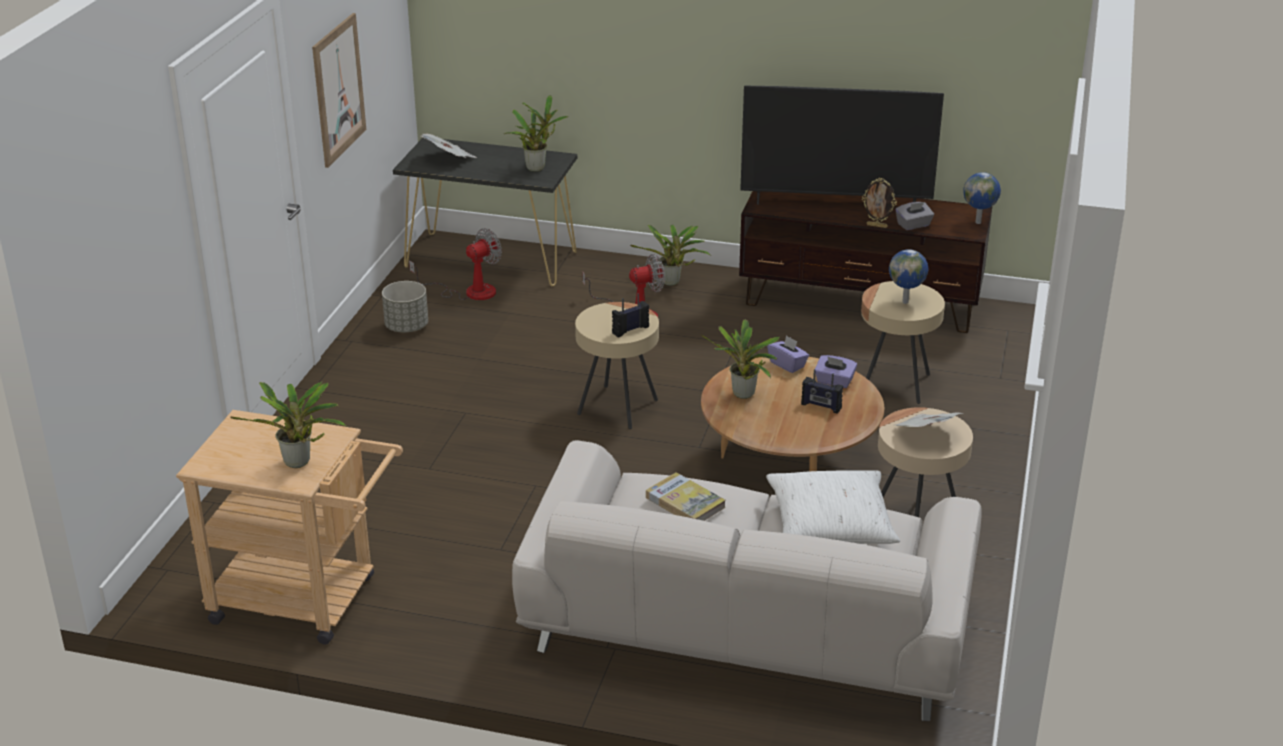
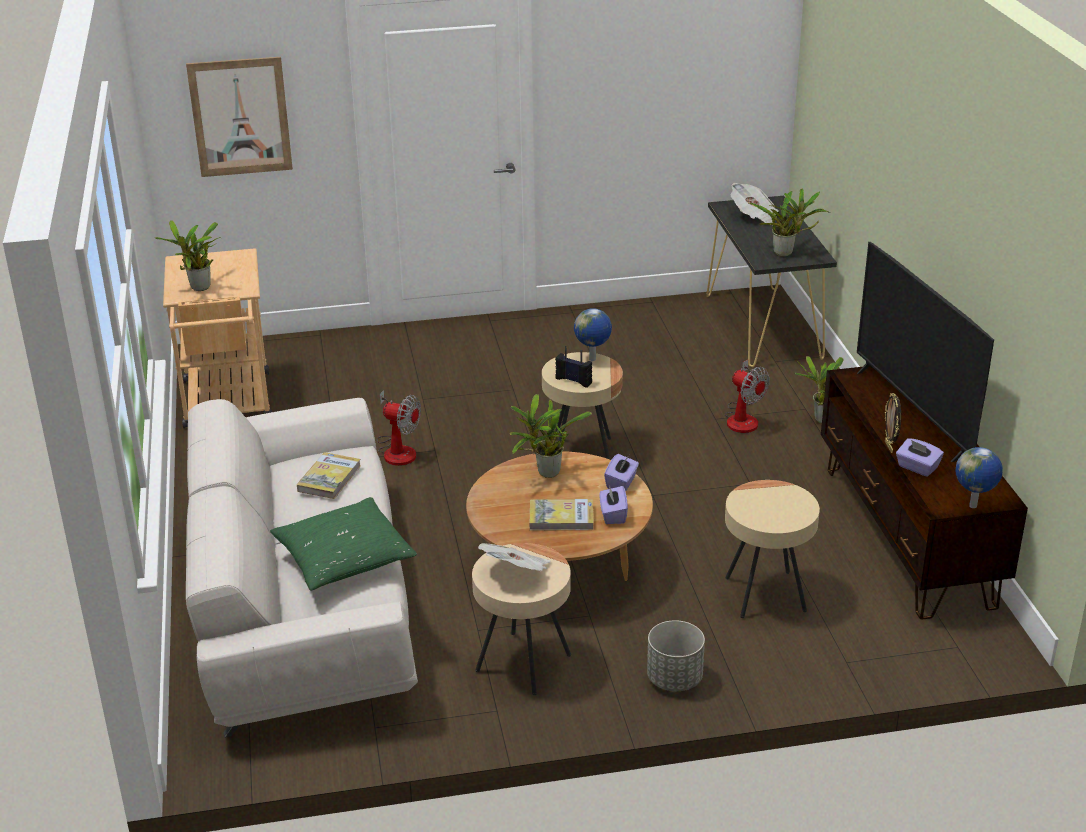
camera: 65 degrees right, 0 degrees up
(339, 89) = (627, 99): picture -> picture (240, 117)
(407, 327) = (615, 326): grey planter -> grey planter (674, 679)
(469, 292) = (699, 334): fan -> fan (397, 450)
(821, 406) = (561, 518): radio -> book
(830, 524) = (344, 558): white pillow -> green pillow
(906, 302) = (770, 507): globe -> globe (593, 359)
(913, 225) = (917, 468): grey tissue box -> purple tissue box

